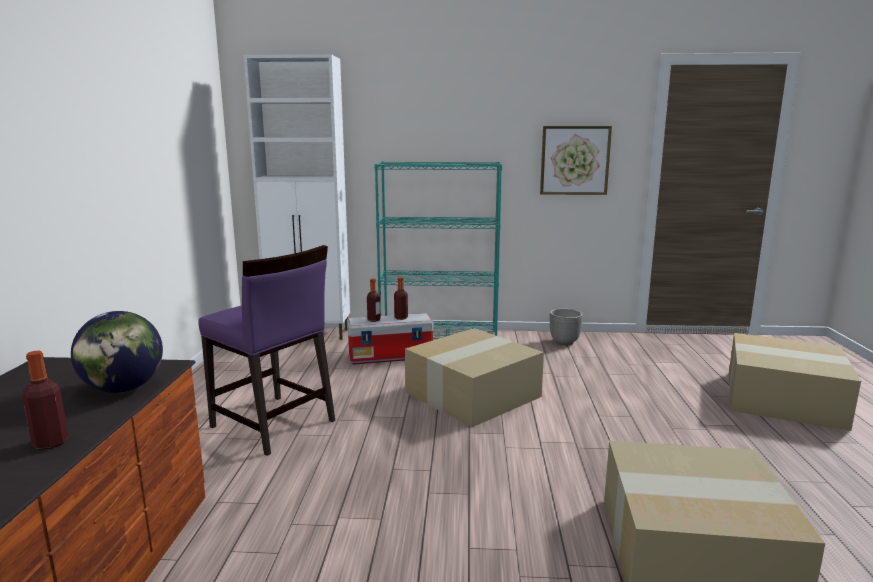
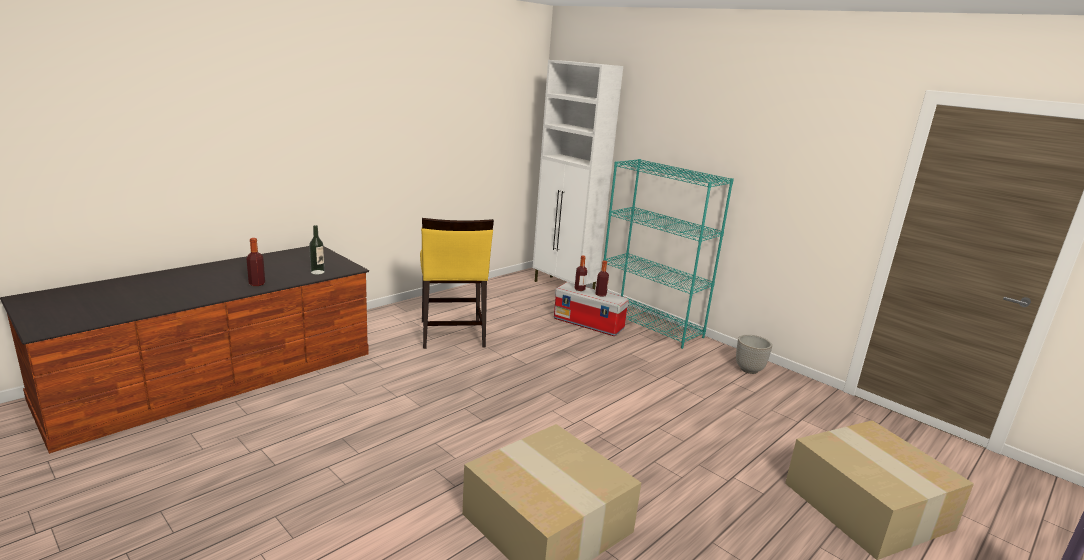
camera: 40 degrees right, 5 degrees up
(123, 389) = (317, 272): globe -> bottle
(273, 424) = (451, 334): purple chair -> yellow chair
(473, 393) = (597, 371): cardboard box -> none
(574, 160) = (808, 192): picture -> none

